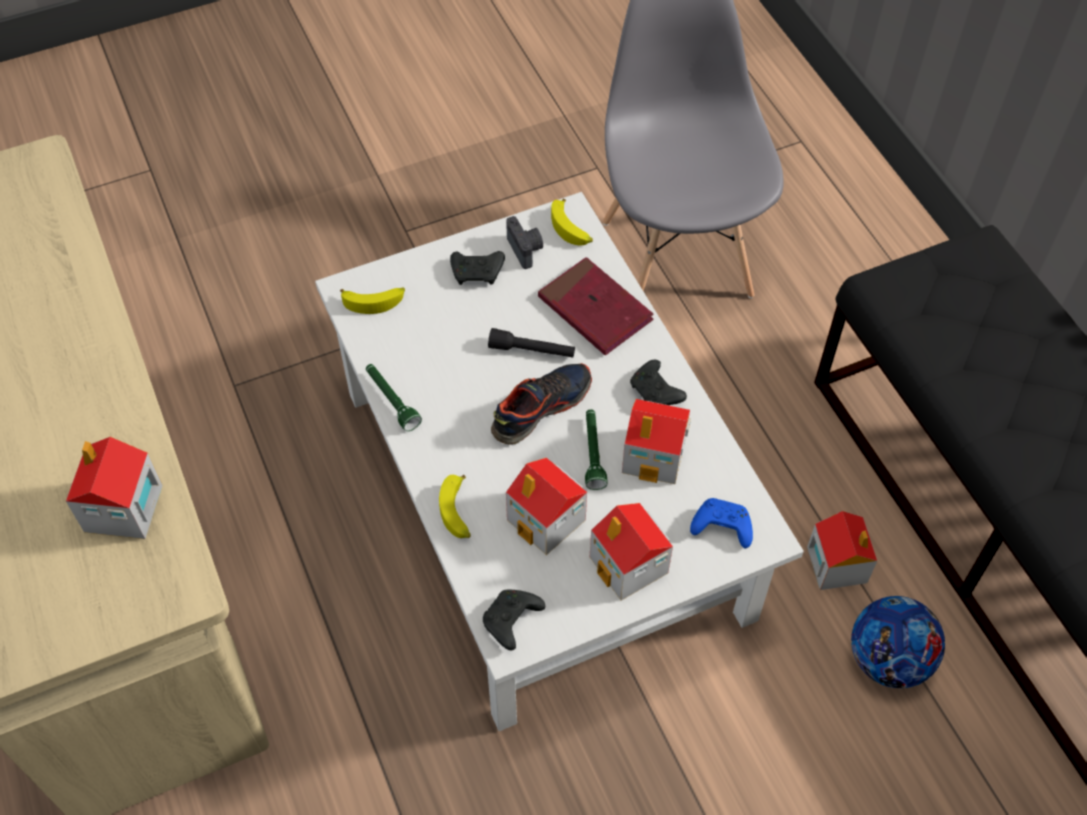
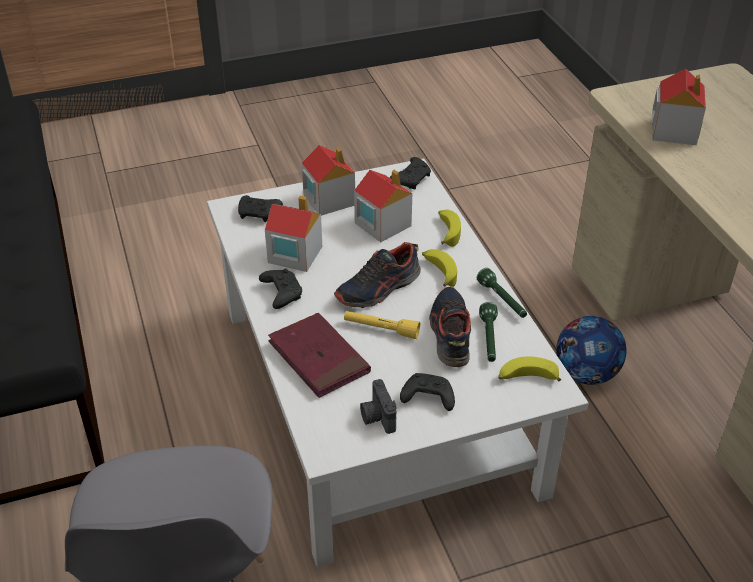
camera: 175 degrees left, 15 degrees down
(454, 350) = (450, 333): none -> shoe
(532, 351) = (381, 329): black flashlight -> yellow flashlight
(571, 229) = (327, 435): banana -> banana (439, 272)
(593, 453) = (341, 258): green flashlight -> green flashlight (489, 339)
(720, 527) = (259, 214): blue game controller -> black game controller
(836, 564) = (157, 343): toy house -> none
(888, 660) = (149, 289): football -> football (586, 374)

